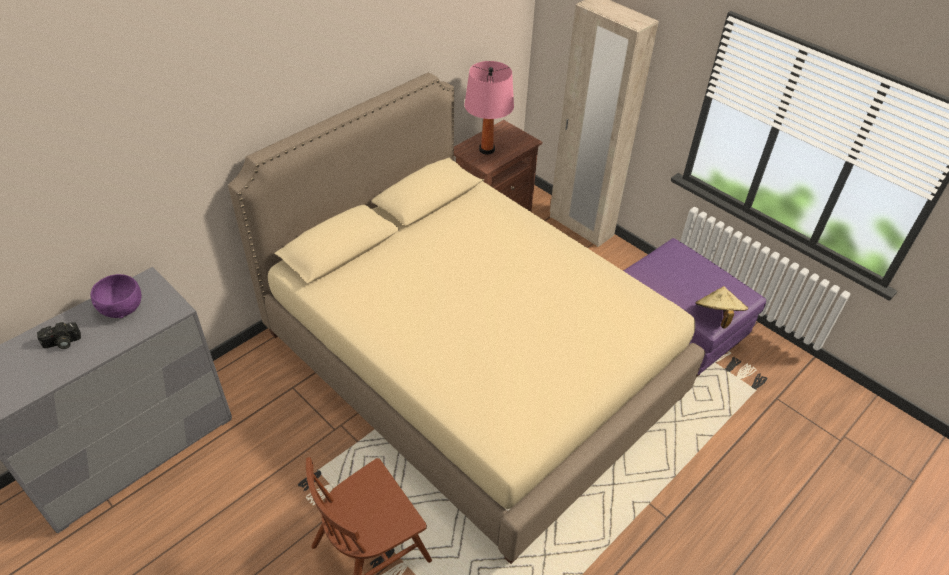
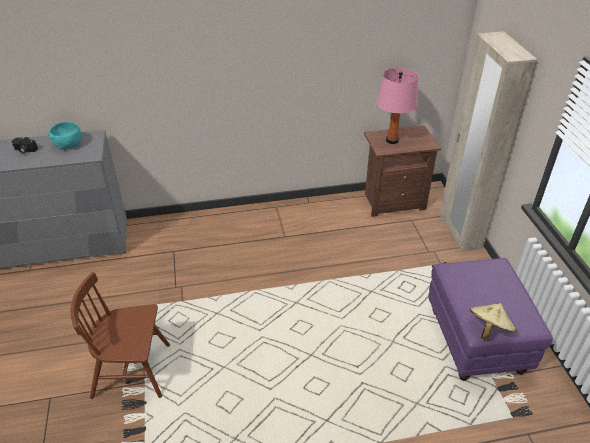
camera: 35 degrees right, 5 degrees down
(121, 308) = (68, 144): purple bowl -> turquoise bowl
(470, 365) = (294, 289): beige bed -> none

